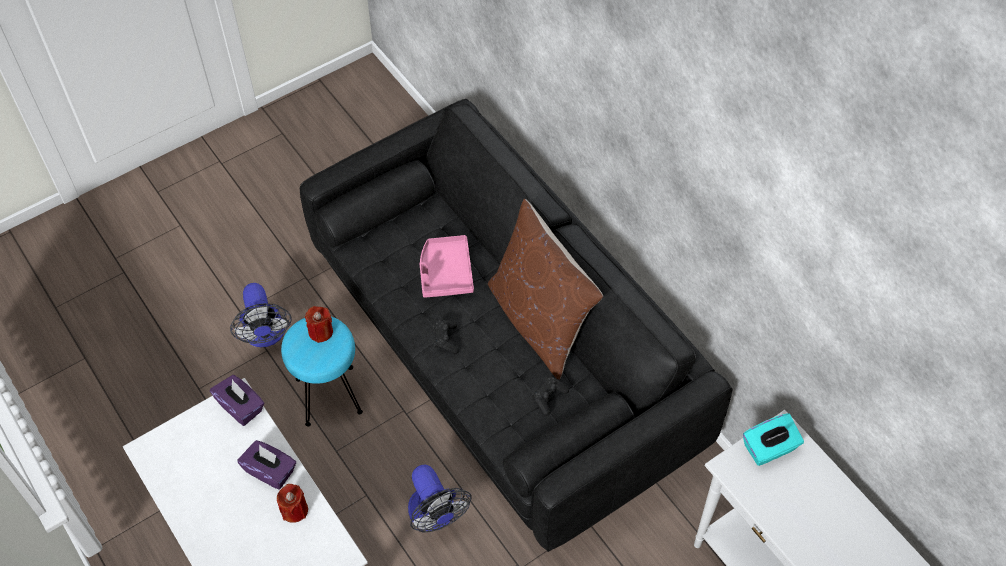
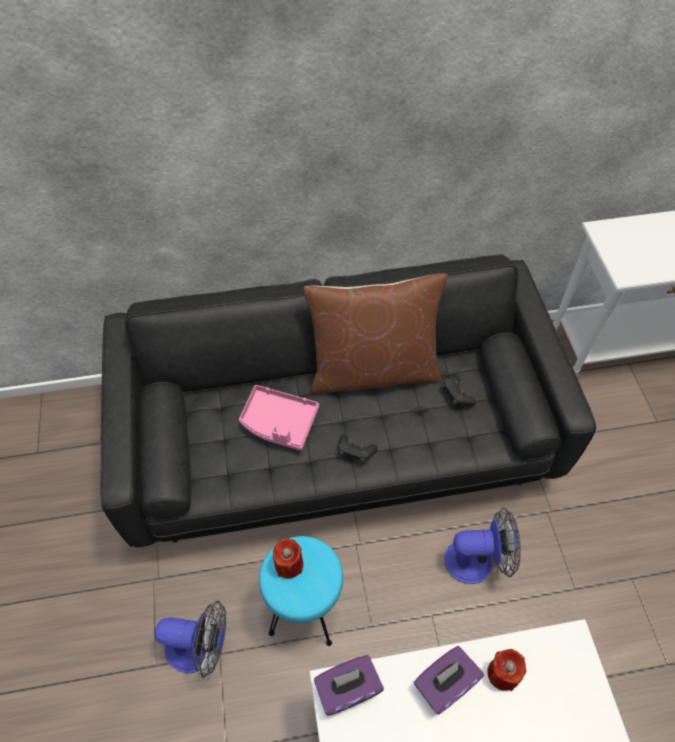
camera: 65 degrees left, 0 degrees up
(769, 448) = (616, 244): turquoise tissue box -> none

